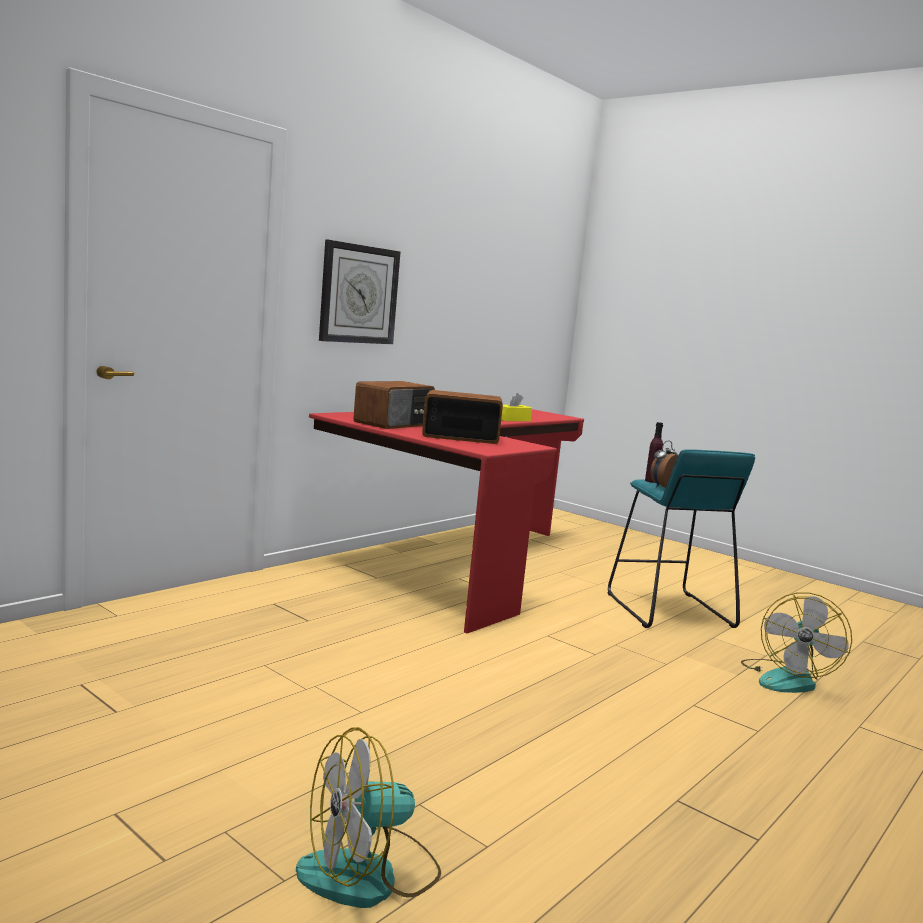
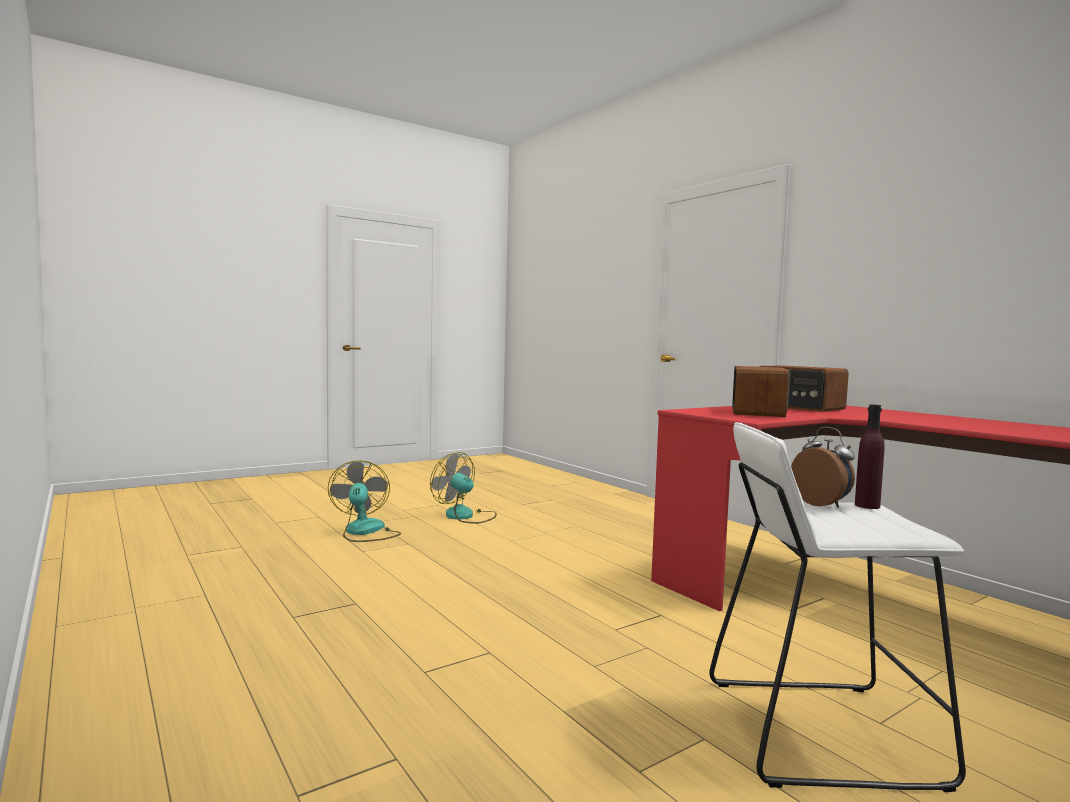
camera: 105 degrees right, 5 degrees down
(358, 294) = (871, 286): wall clock -> none
(513, 419) = (1006, 432): yellow tissue box -> none
(667, 610) = (819, 730): turquoise stool -> white stool
(787, 678) = (549, 755): fan -> fan (465, 516)

